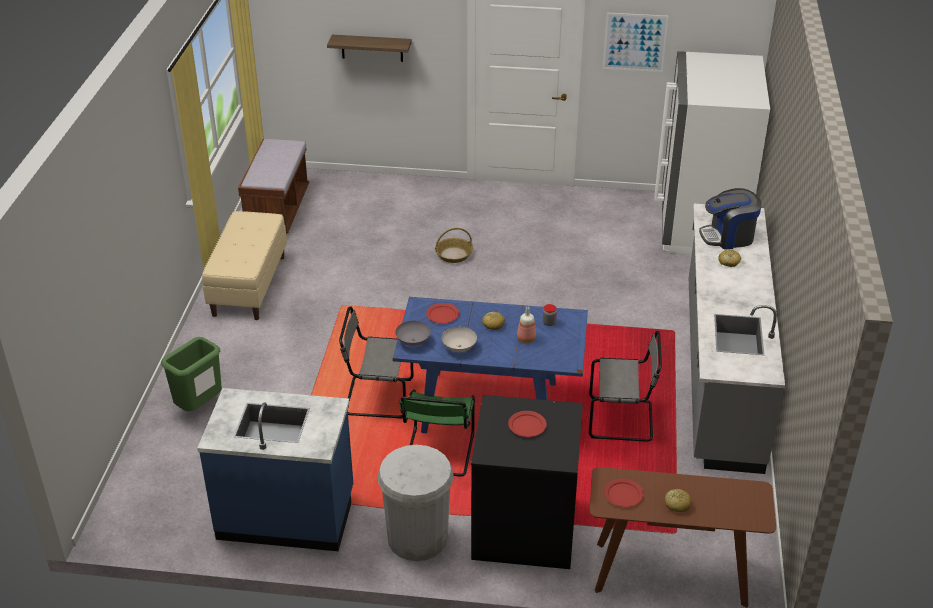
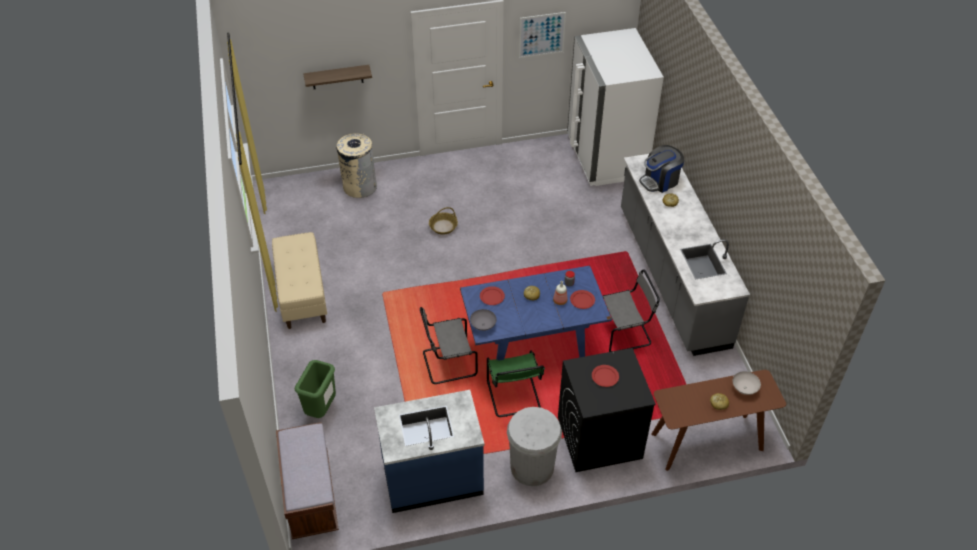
camera: 20 degrees left, 10 degrees up
(277, 211) = (288, 220): brown bench -> brown bench (310, 496)
(378, 194) = (359, 186): none -> beige trash can
(459, 347) = (517, 321): white bowl -> white bowl (744, 388)
(623, 494) = (682, 406): red plate -> red plate (582, 300)

